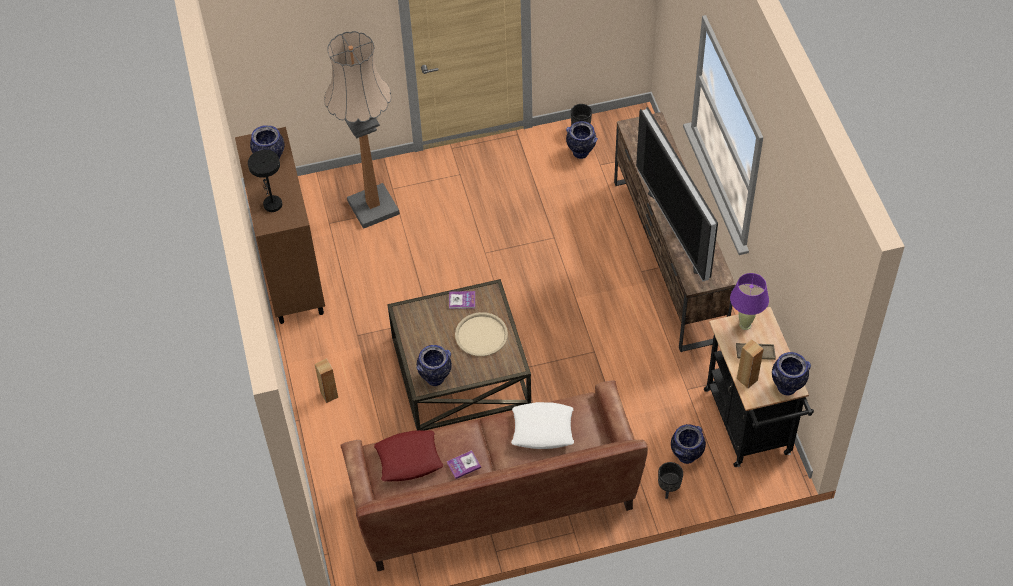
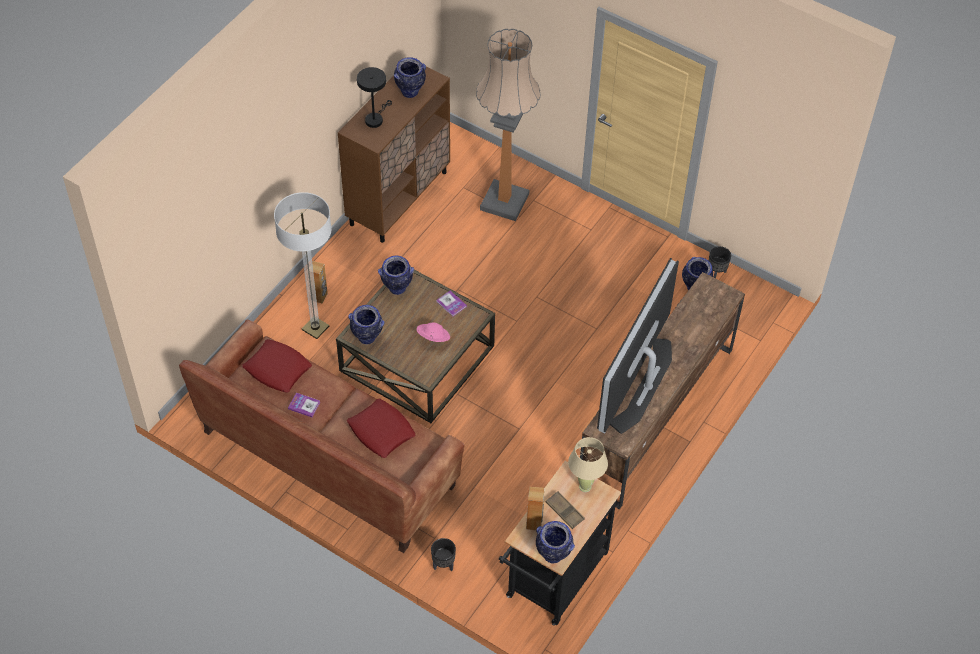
camera: 45 degrees right, 0 degrees up
(357, 419) = (315, 328): none -> floor lamp
(481, 335) = (433, 337): beige tray -> pink hat
(542, 429) = (381, 431): white pillow -> red pillow
(686, 457) = (484, 556): vase -> vase (397, 288)
(745, 325) = (585, 486): purple table lamp -> beige table lamp

